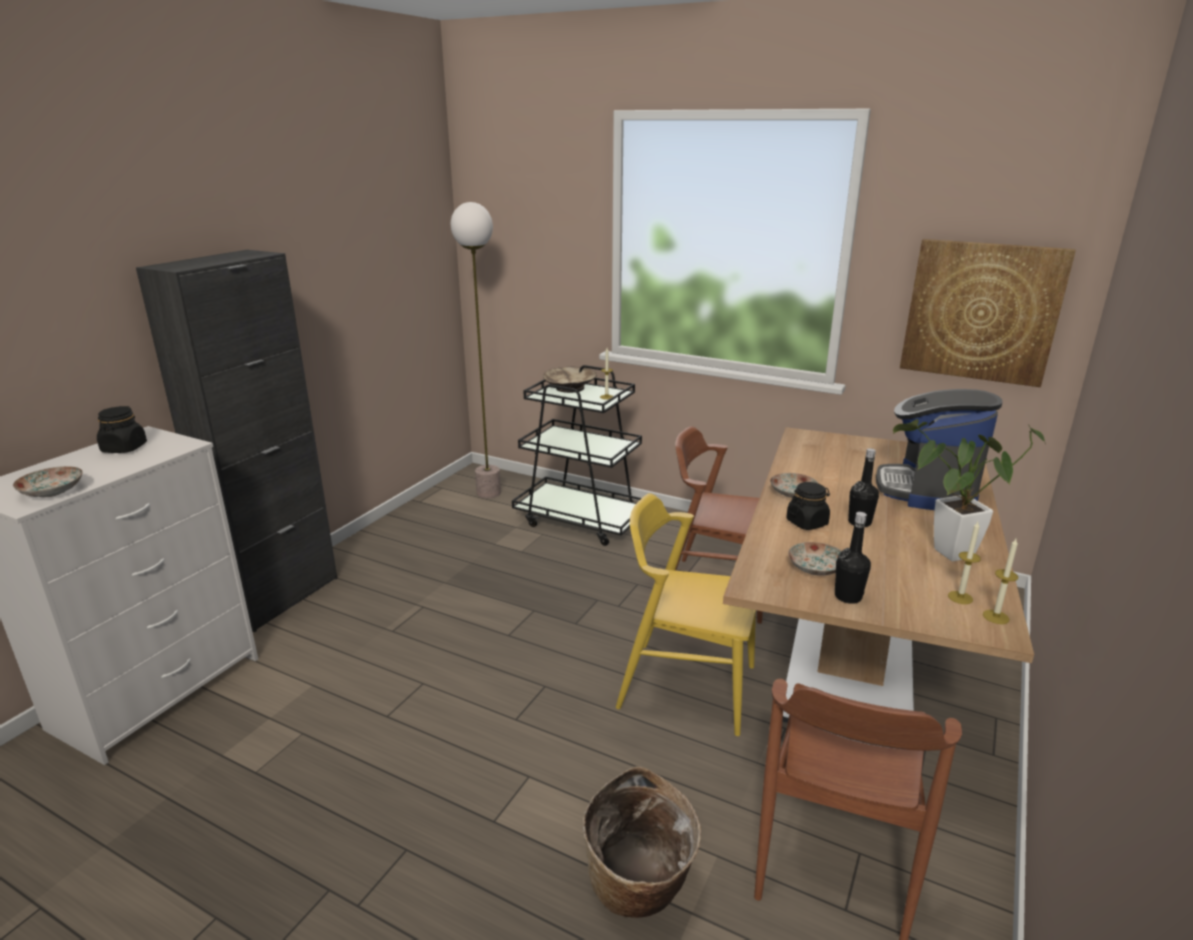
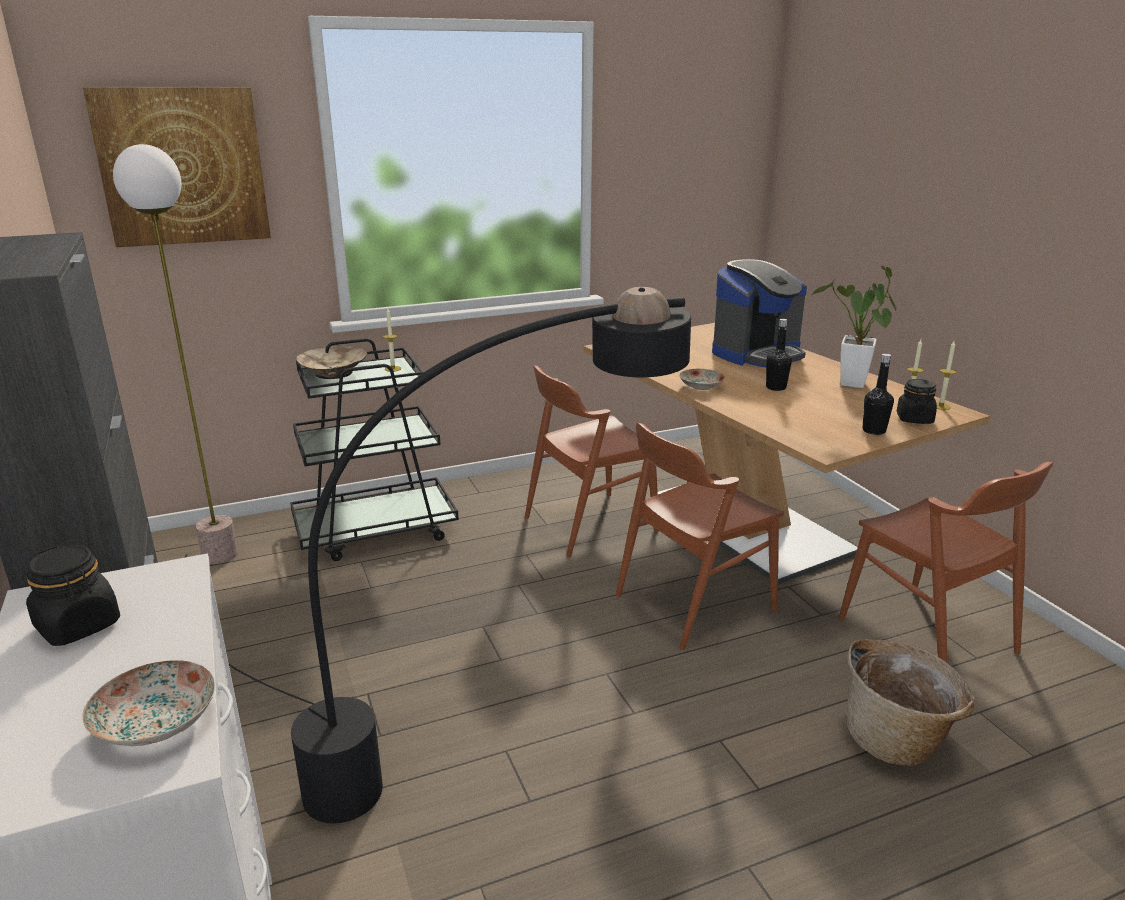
camera: 50 degrees left, 0 degrees up
(402, 653) = (433, 744): none -> black floor lamp
(686, 686) = (694, 602): yellow chair -> brown chair
(807, 522) = (753, 400): black jar -> black jar (914, 419)
(816, 569) = (824, 424): plate -> none
(927, 490) = (757, 354): coffee machine -> coffee machine turned 90 degrees counterclockwise
(981, 311) = (696, 203): picture -> picture (182, 166)

